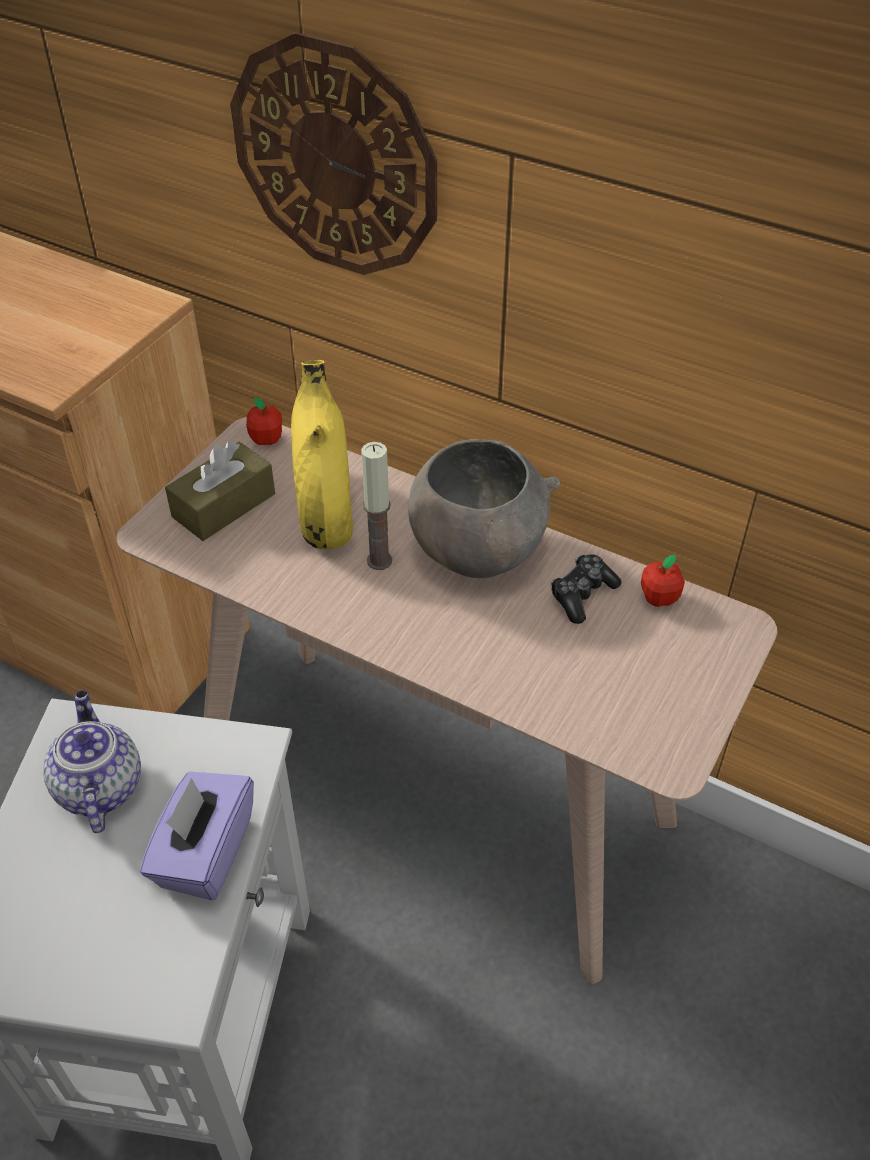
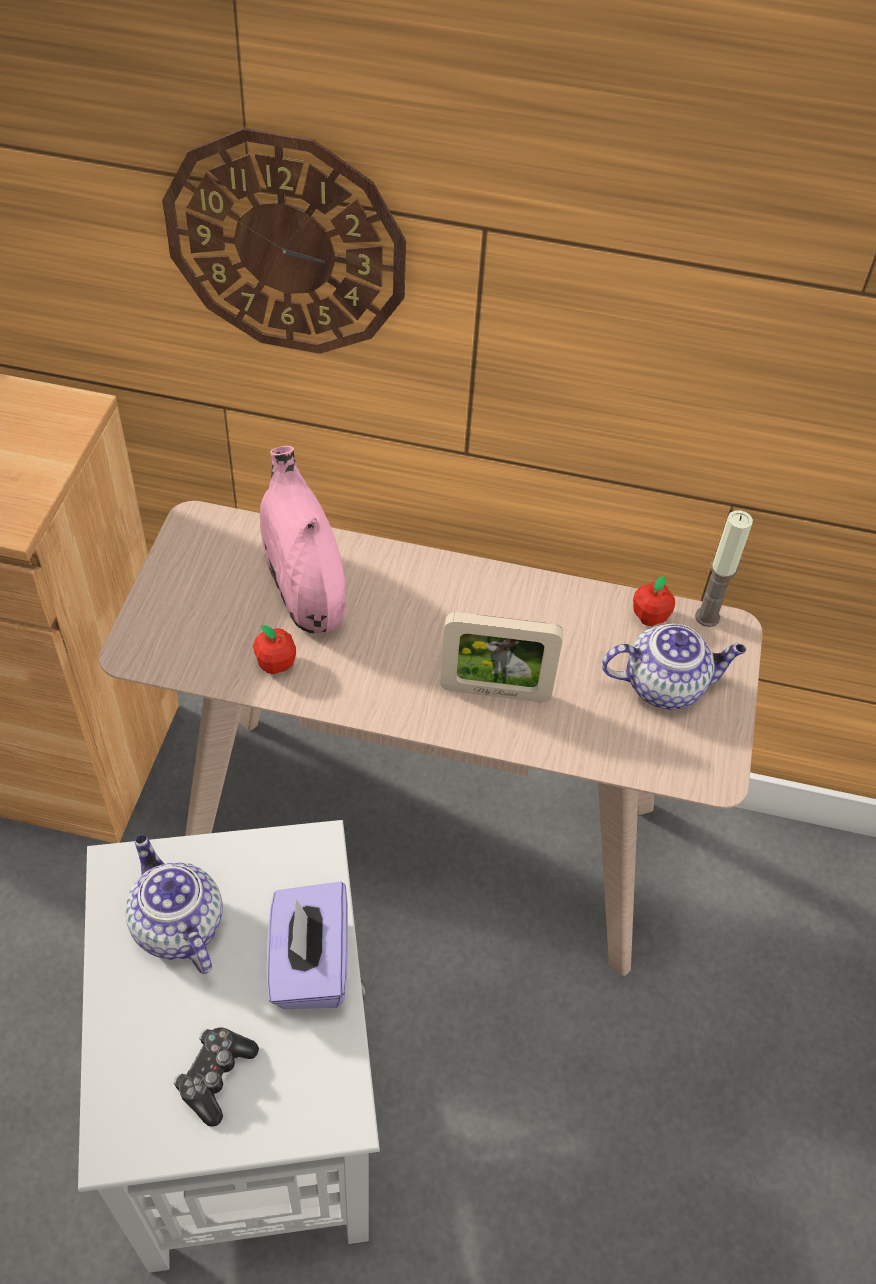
camera: 20 degrees left, 5 degrees up
(224, 505) = (198, 606): brown tissue box -> none
(266, 439) = (212, 525): apple -> apple (276, 664)
(325, 510) = (304, 590): yellow vase -> pink vase
(379, 561) = (378, 633): candle -> candle (707, 617)
(472, 636) = (495, 692): none -> picture frame
(477, 551) = (467, 604): grey bowl -> none
(582, 594) = (580, 628): game controller -> game controller (215, 1076)
(651, 665) = (666, 685): none -> teapot

